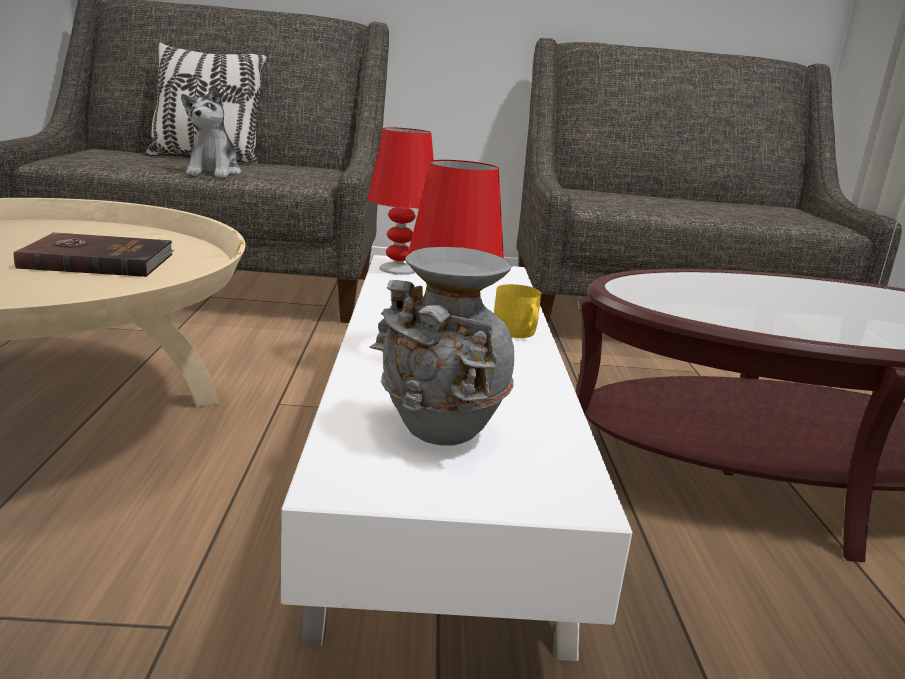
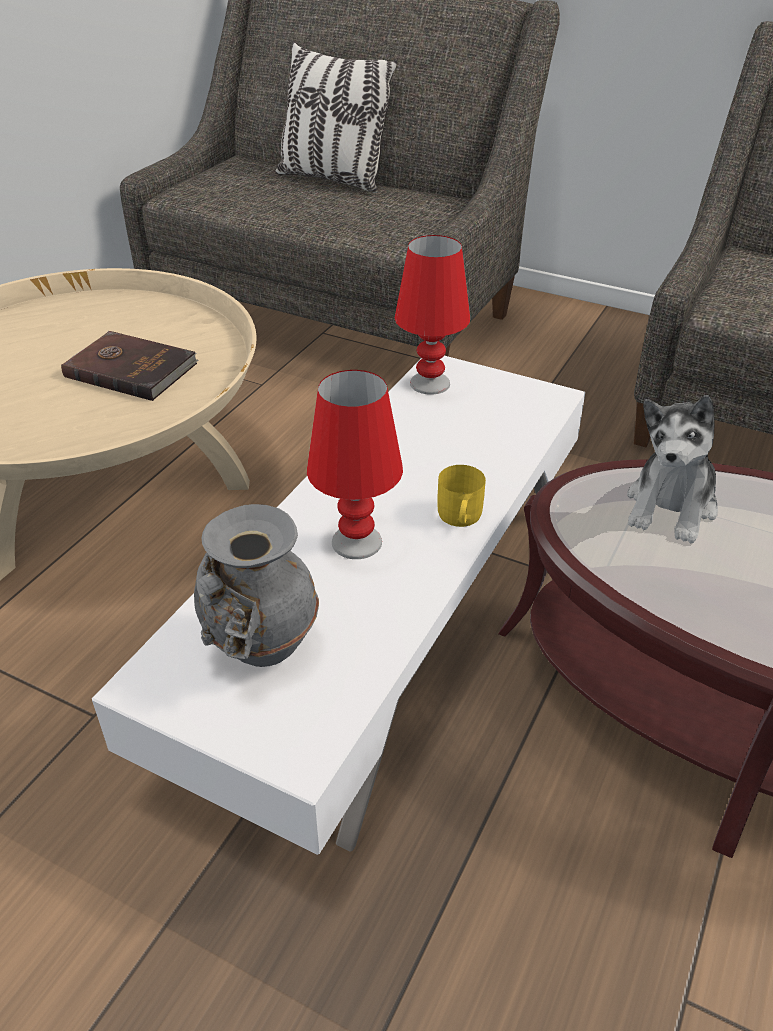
camera: 30 degrees right, 20 degrees up
(214, 172) = (316, 216): plush toy -> plush toy (671, 506)

